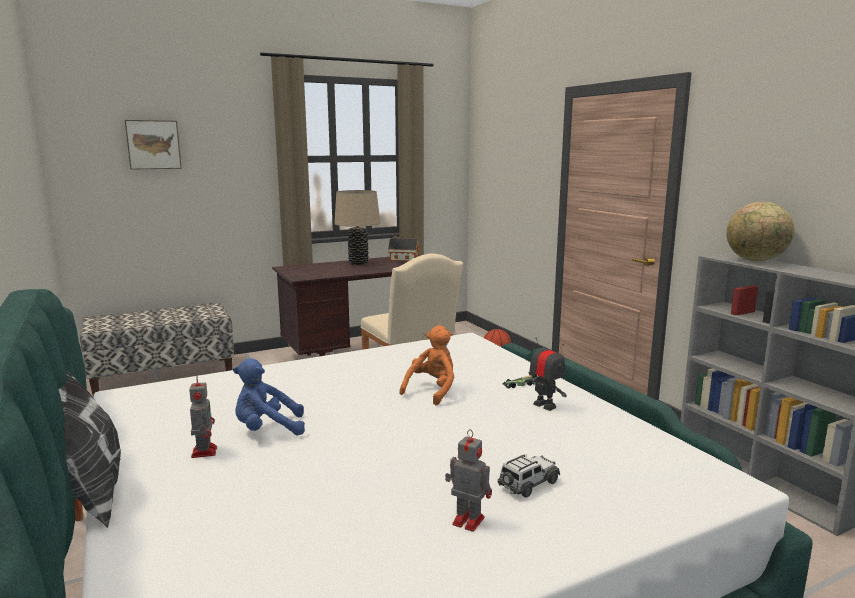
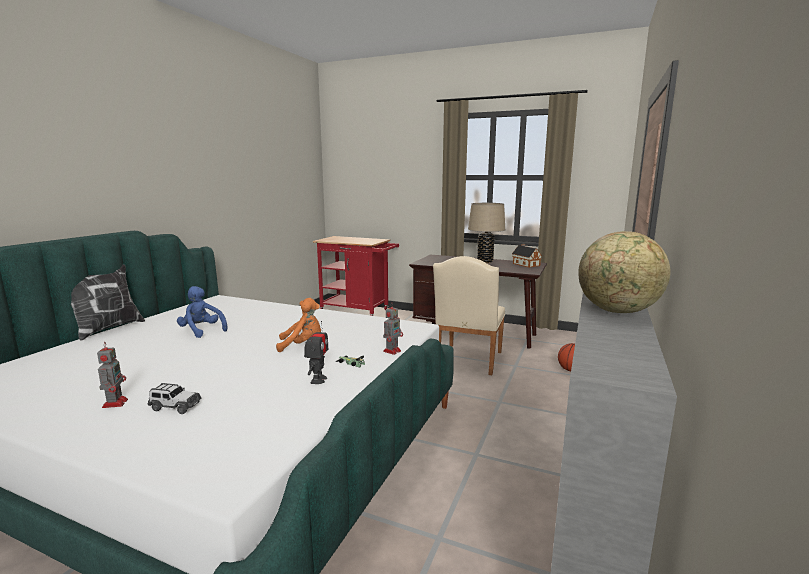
camera: 50 degrees right, 0 degrees up
(153, 144) = (374, 167): picture -> none
(163, 376) = (358, 311): bench -> red cart
(204, 451) = (166, 329): toy robot -> toy robot (392, 351)

